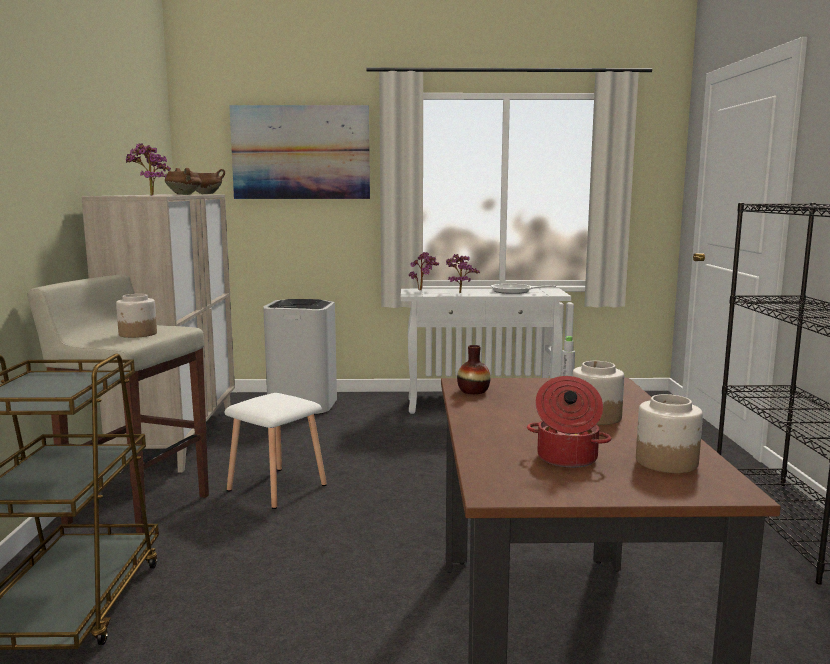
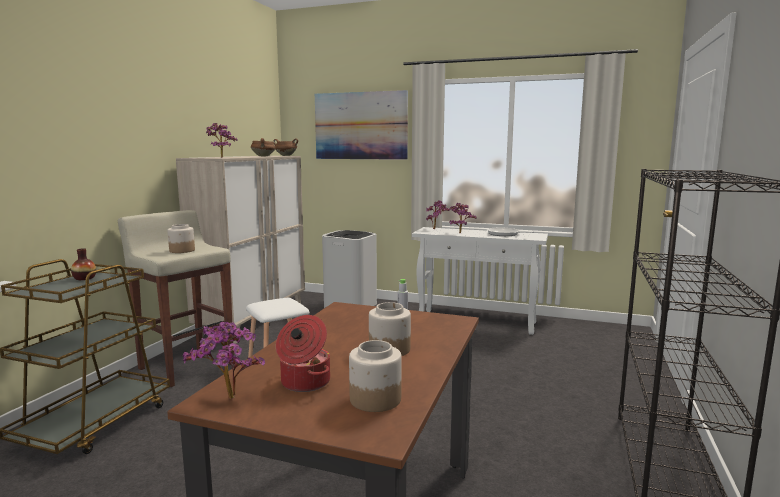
camera: 20 degrees right, 0 degrees up
(473, 391) = (337, 315): vase -> vase (84, 278)
(518, 487) = (228, 401): none -> potted plant

